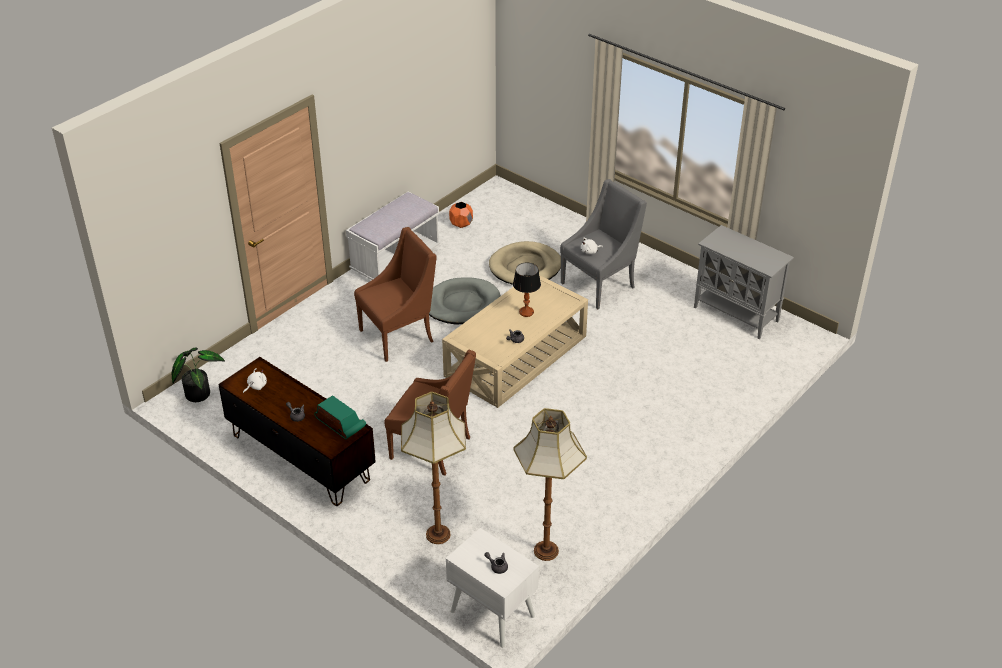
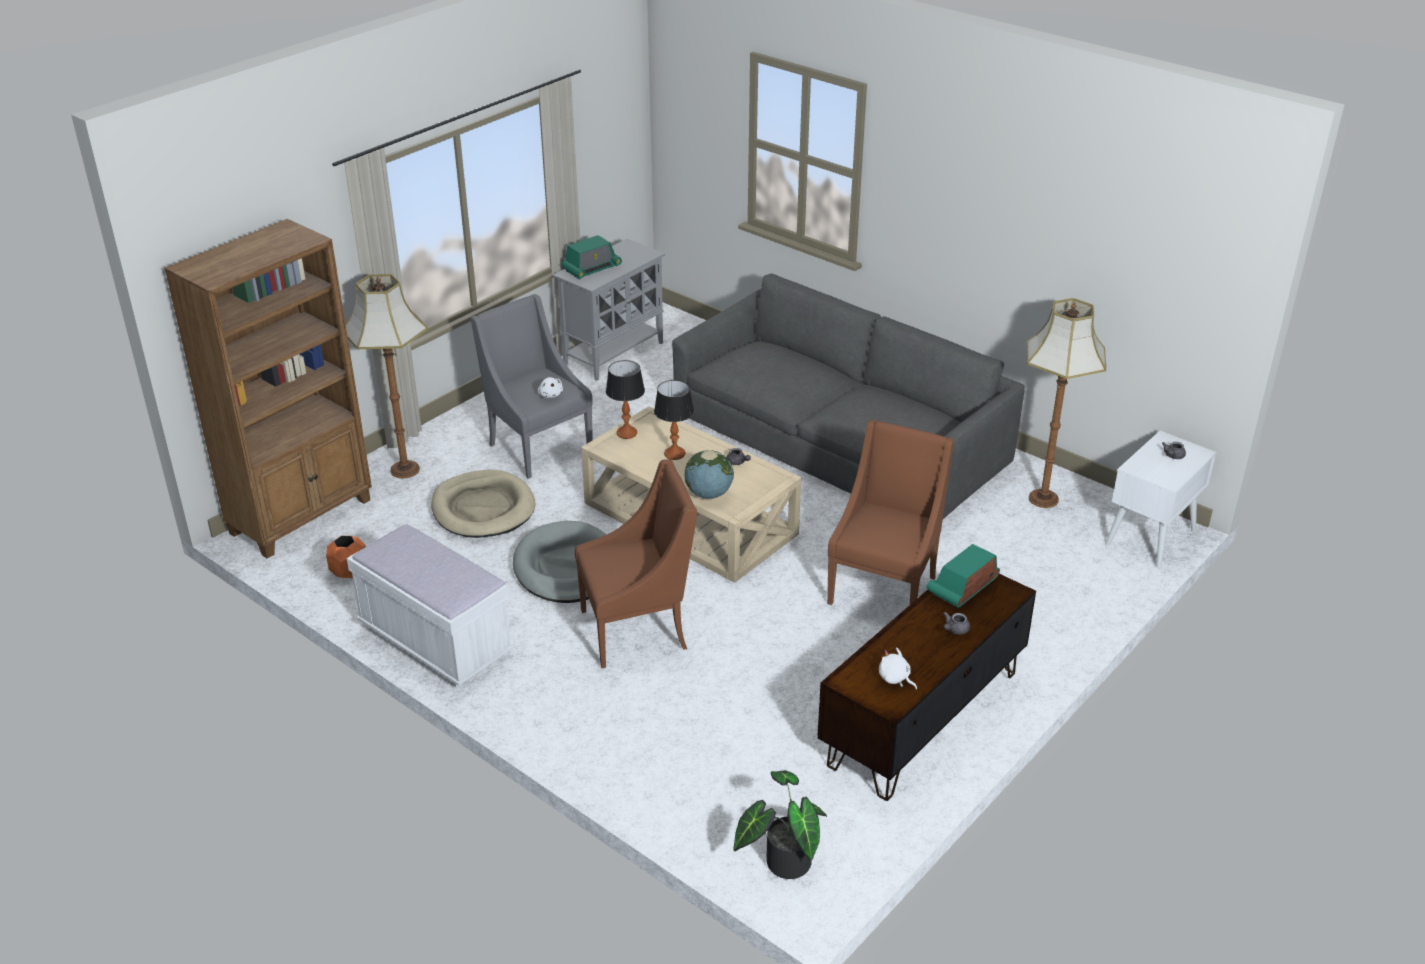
camera: 90 degrees left, 5 degrees down
(399, 335) = (638, 629): brown armchair -> brown armchair turned 105 degrees clockwise
(437, 534) = (1040, 581): floor lamp -> floor lamp (404, 470)
(477, 327) = (708, 494): none -> globe
(516, 201) = (302, 516): none -> brown bookcase
(551, 290) = (627, 433): none -> table lamp
(625, 435) = (840, 439): none -> grey sofa
(734, 241) = (592, 268): none -> radio

